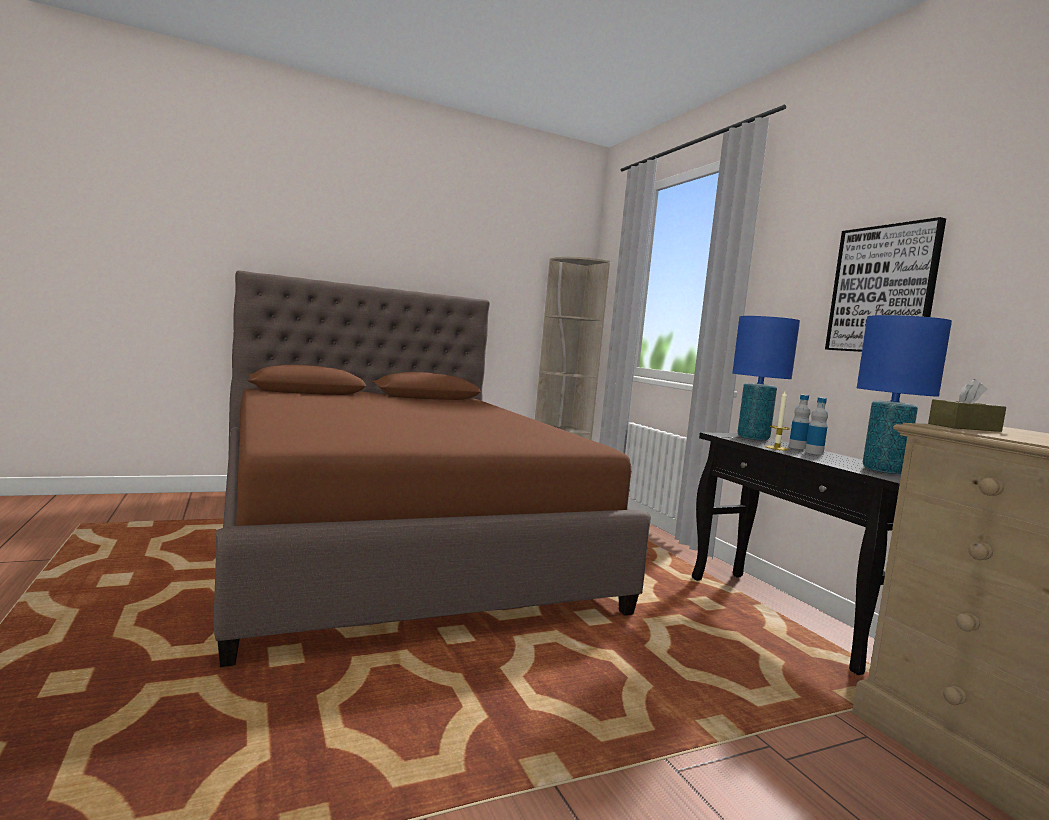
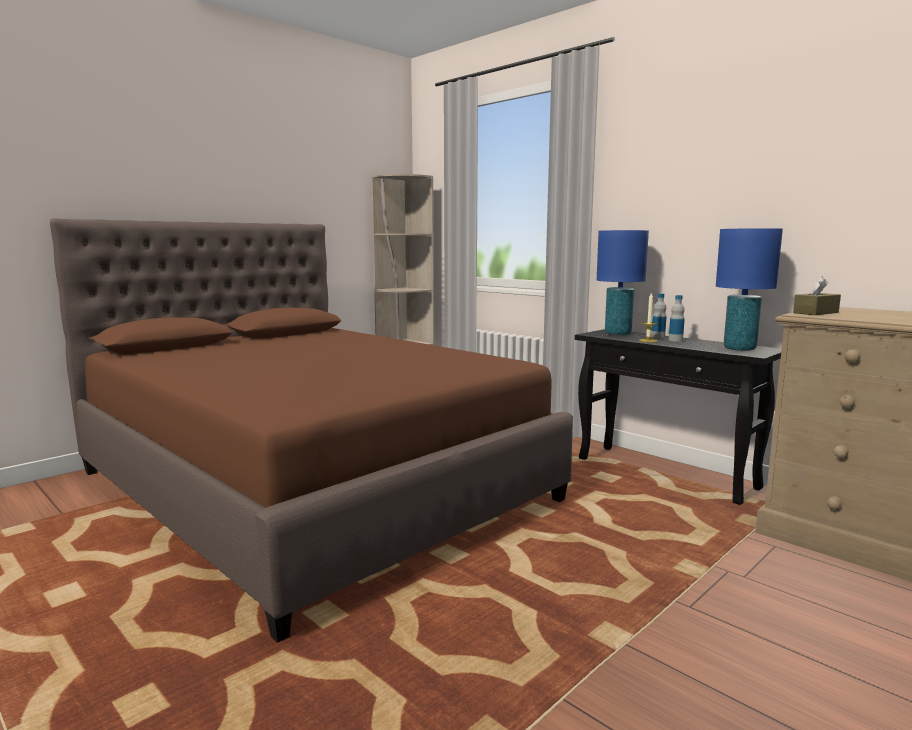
camera: 20 degrees left, 5 degrees up
(883, 289) = (714, 202): picture -> none

